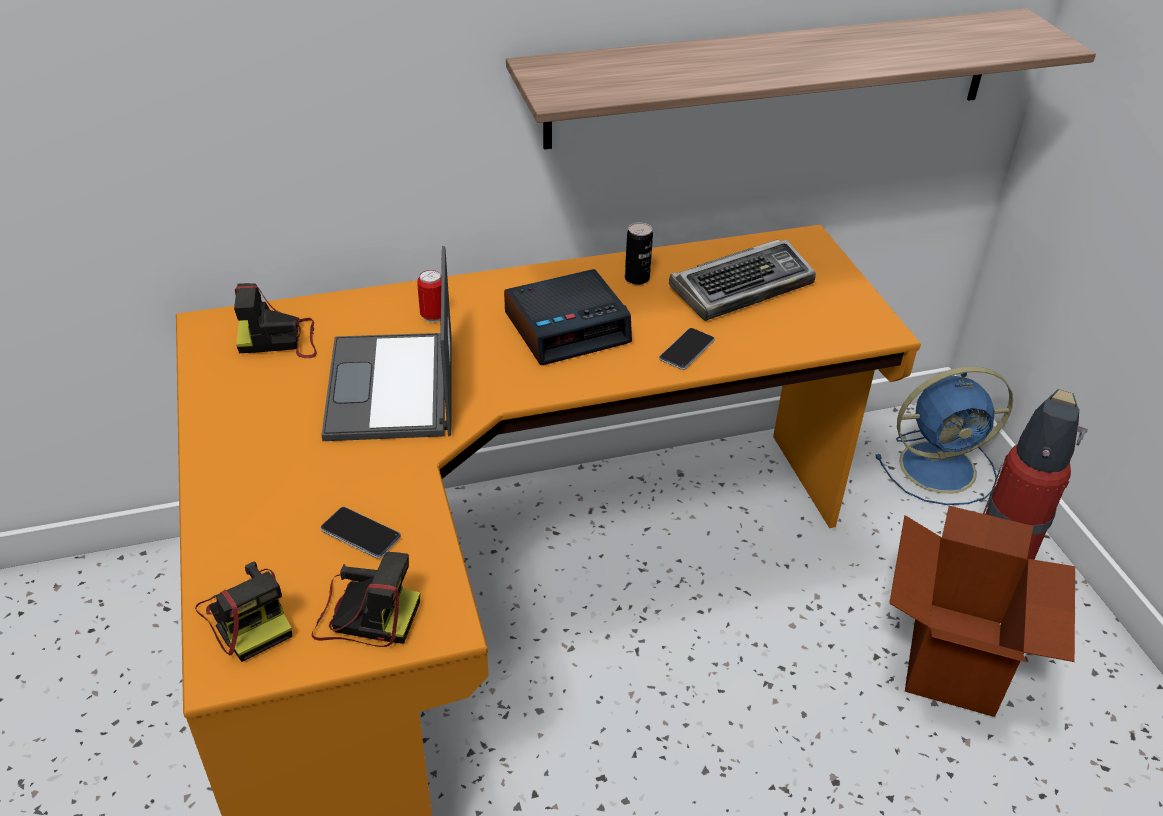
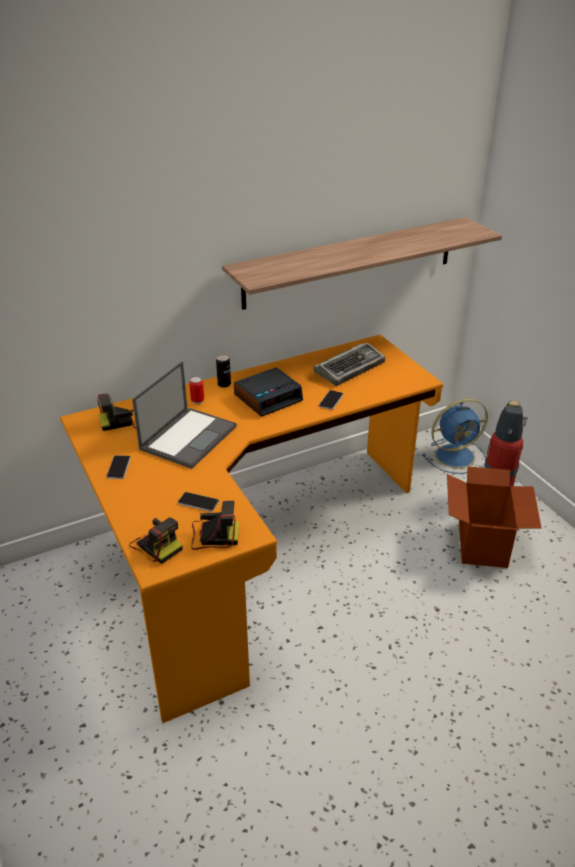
camera: 10 degrees left, 5 degrees down
(239, 434) = (118, 468): none -> phone
(392, 388) = (189, 437): laptop -> laptop turned 135 degrees counterclockwise
(637, 278) = (296, 370): can -> can (224, 384)

